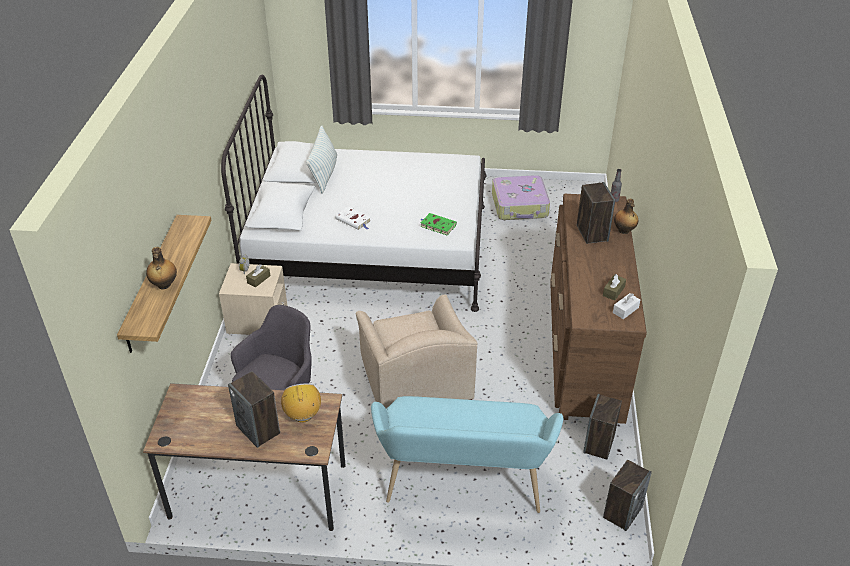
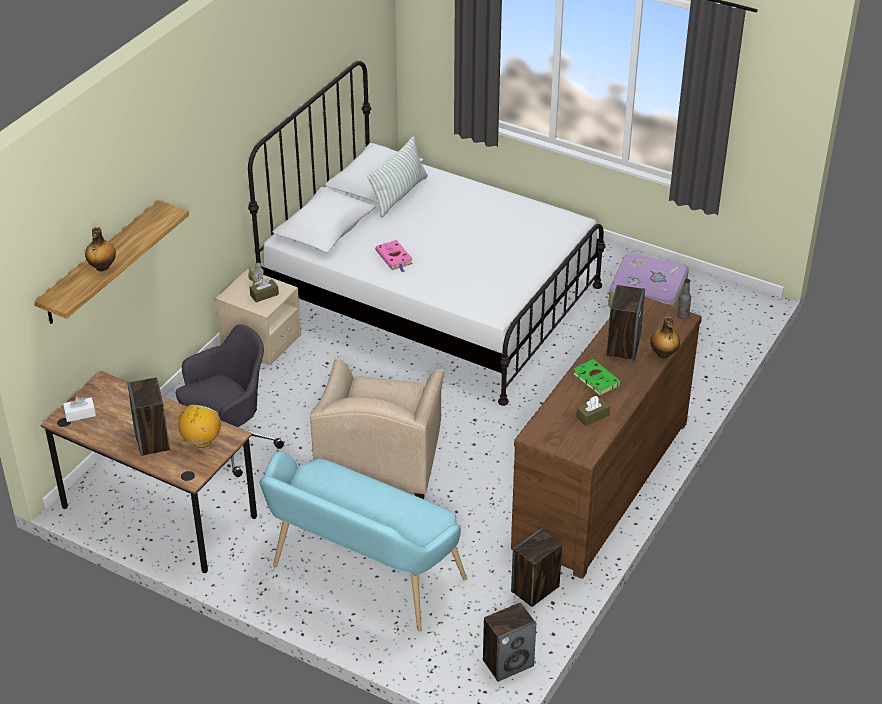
camera: 25 degrees right, 0 degrees up
(354, 220) = (394, 258): white book -> pink book
(437, 225) = (482, 290): green book -> green book (595, 379)
(625, 310) = (588, 440): white tissue box -> white tissue box (80, 414)

